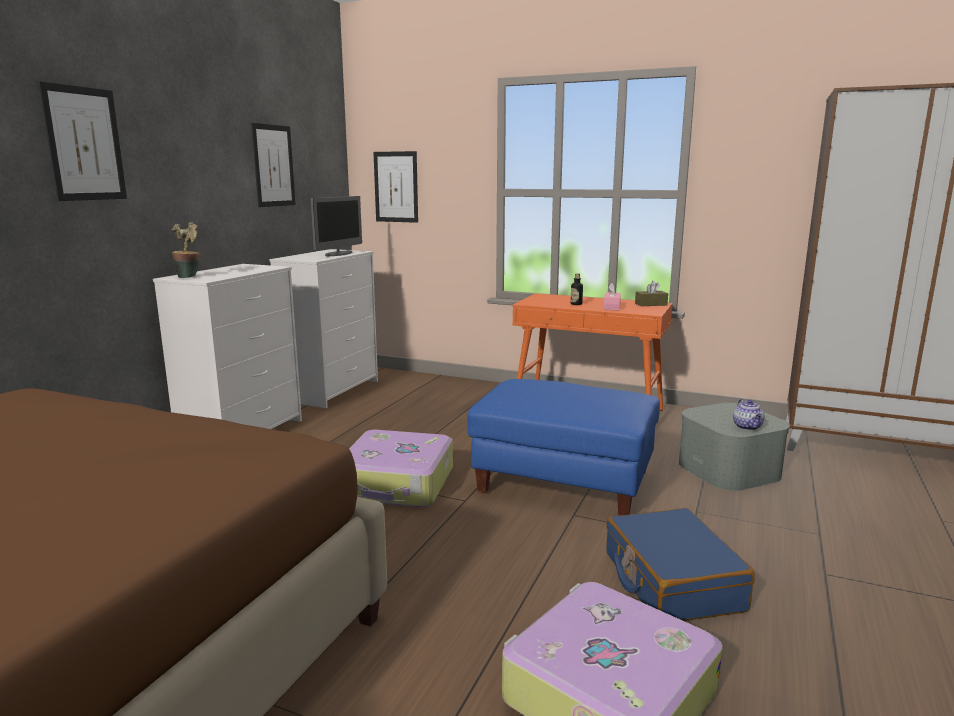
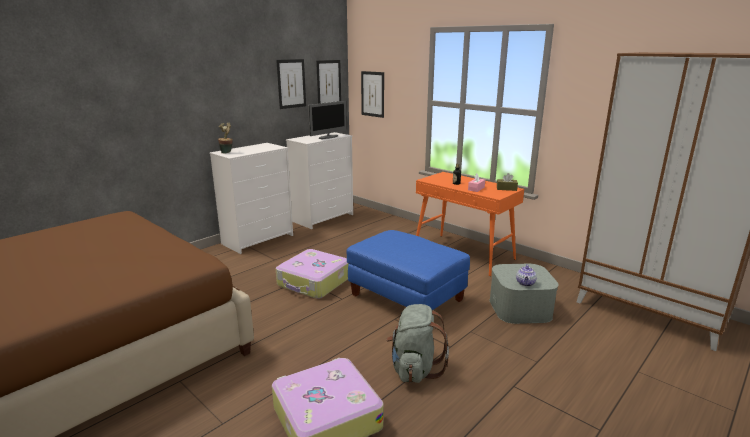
camera: 20 degrees right, 5 degrees up
(84, 144) = (172, 83): picture -> picture (328, 83)
(671, 581) = (414, 369): blue suitcase -> grey backpack

